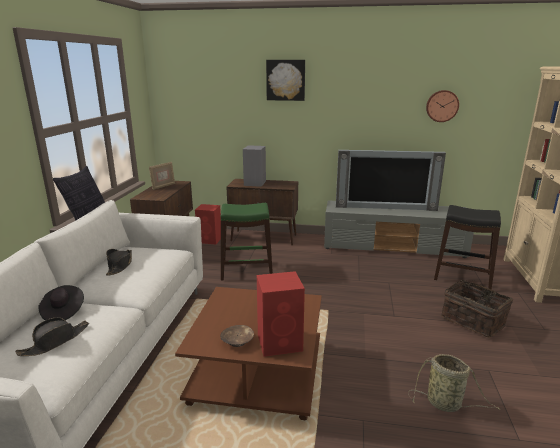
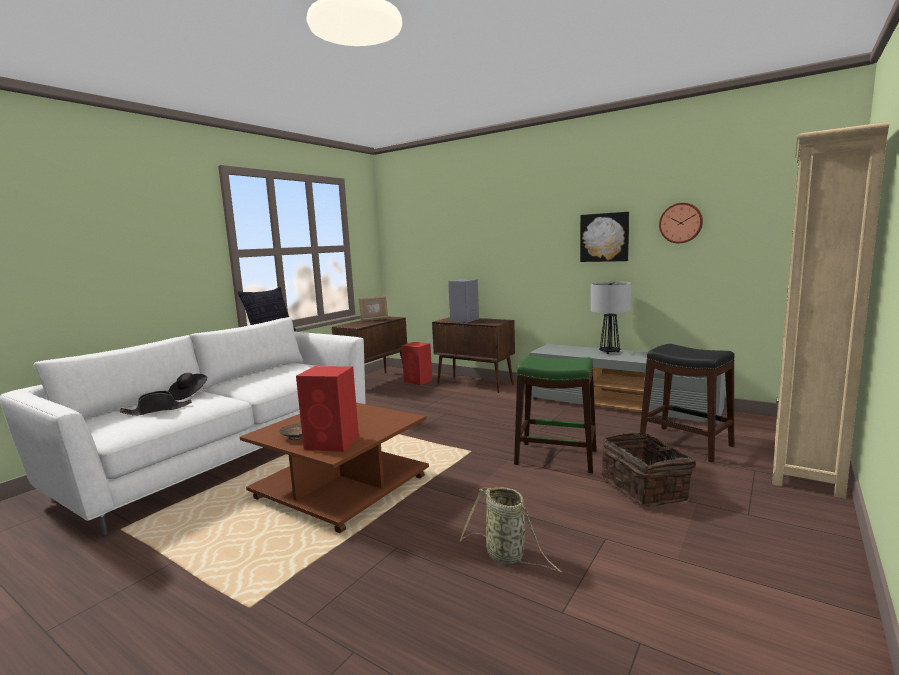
camera: 25 degrees right, 10 degrees down
(120, 265) = (270, 373): black hat -> none
(246, 270) = (425, 408): green stool -> green stool (556, 457)
(285, 80) = (499, 207): picture -> picture (604, 237)
(385, 207) = (610, 352): television -> table lamp

